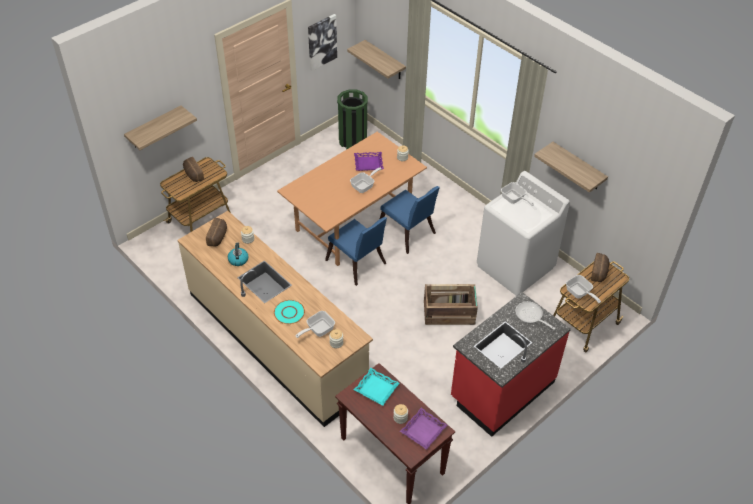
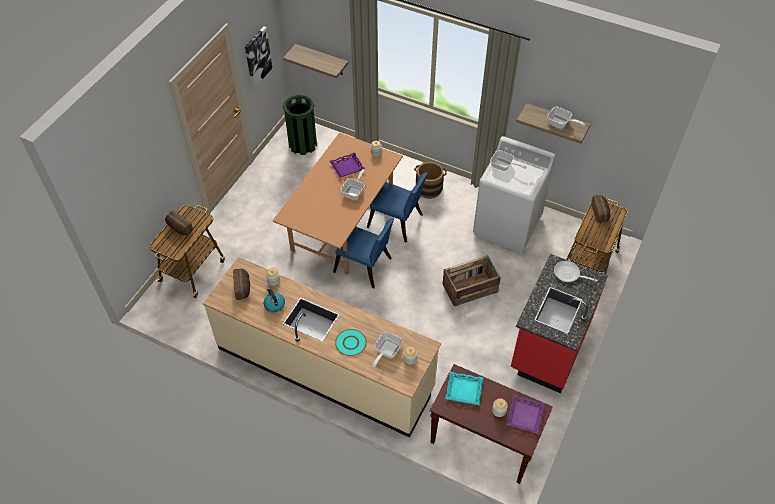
camera: 20 degrees left, 5 degrees up
(154, 127) = (132, 194): shelf -> none
(455, 210) = (429, 187): none -> brown bucket
(579, 293) = (593, 238): frying pan -> frying pan (560, 124)

